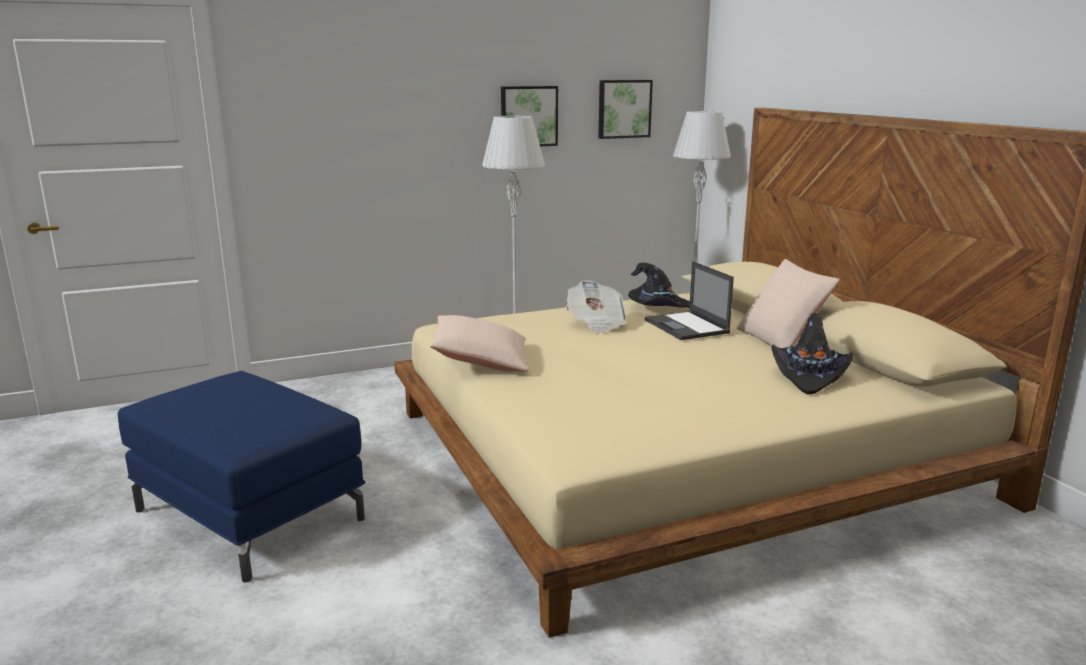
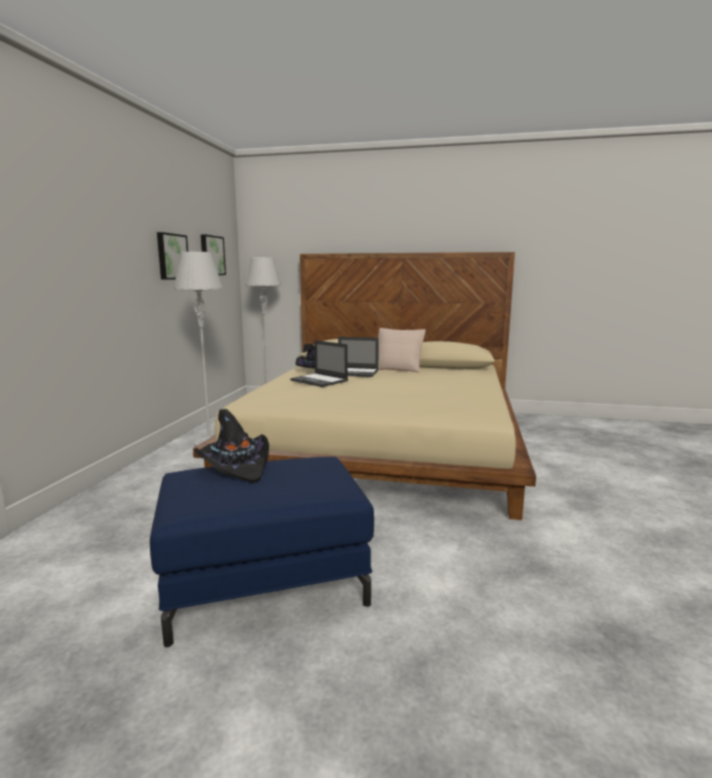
camera: 55 degrees left, 5 degrees down
(481, 361) = (326, 408): beige pillow -> none
(596, 323) = (319, 380): newspaper -> laptop
(809, 376) = (448, 374): black hat -> black hat (236, 467)

